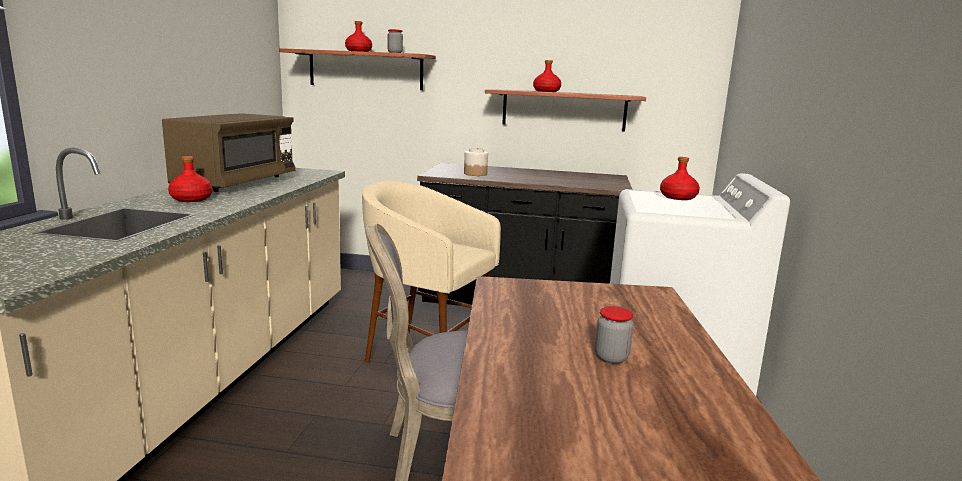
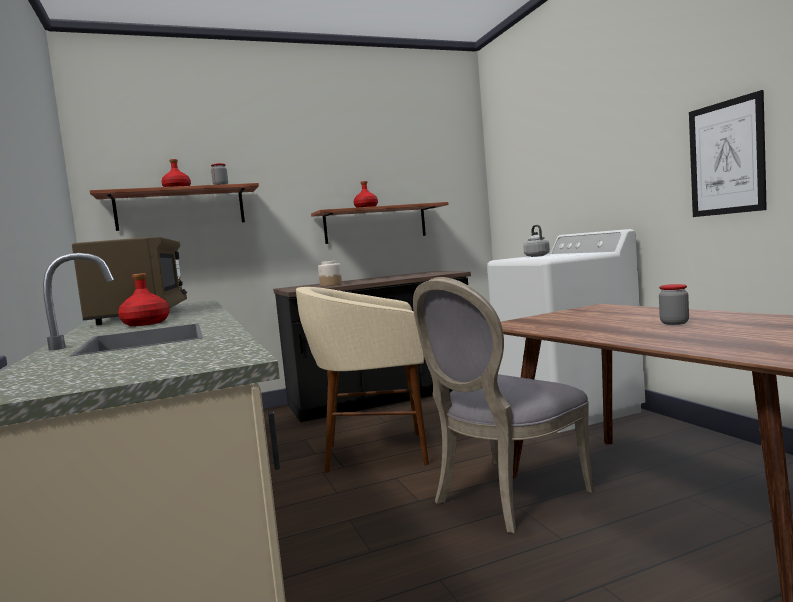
camera: 30 degrees left, 10 degrees down
(677, 197) = (536, 256): red bottle -> grey kettle
(882, 135) = (726, 158): none -> picture

